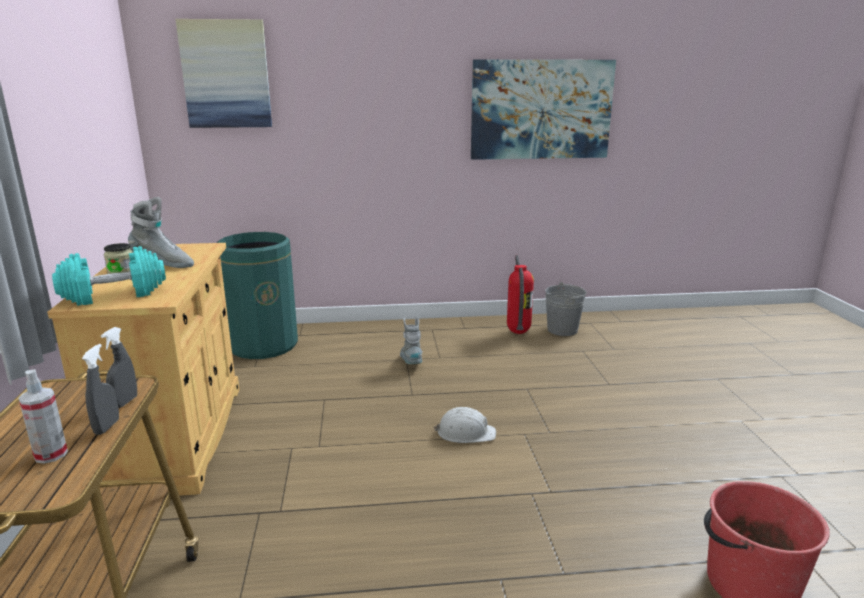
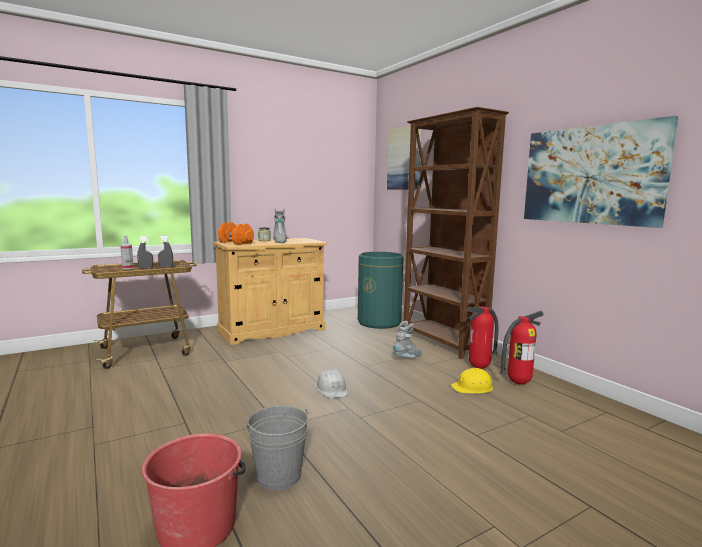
camera: 65 degrees right, 10 degrees down
(114, 294) = (236, 242): turquoise dumbbell -> orange dumbbell
(384, 331) = (442, 342): none -> brown bookcase
(471, 337) = (479, 368): none -> fire extinguisher
(514, 355) = (473, 387): none -> yellow hard hat
(562, 330) = (561, 400): grey bucket -> grey bucket (278, 475)

